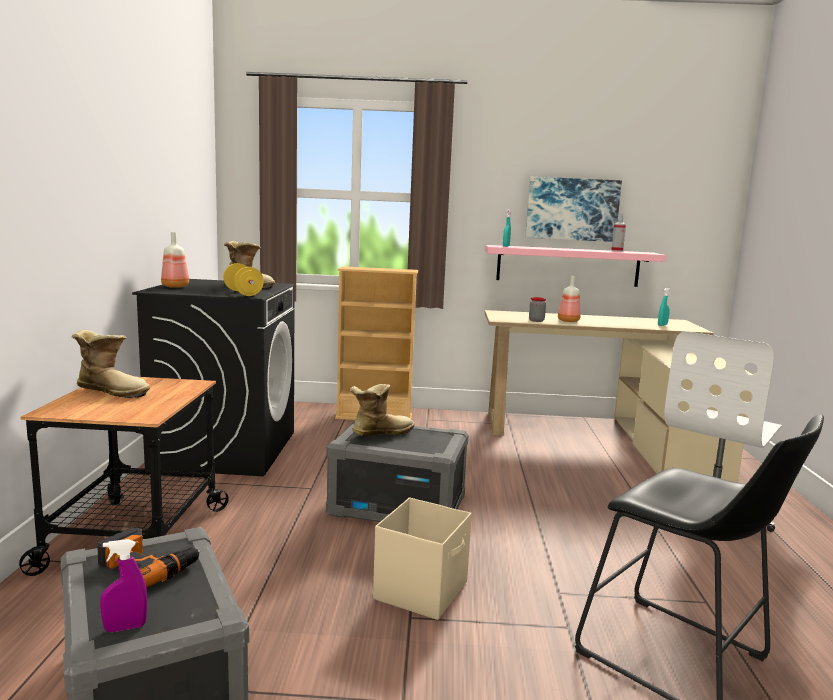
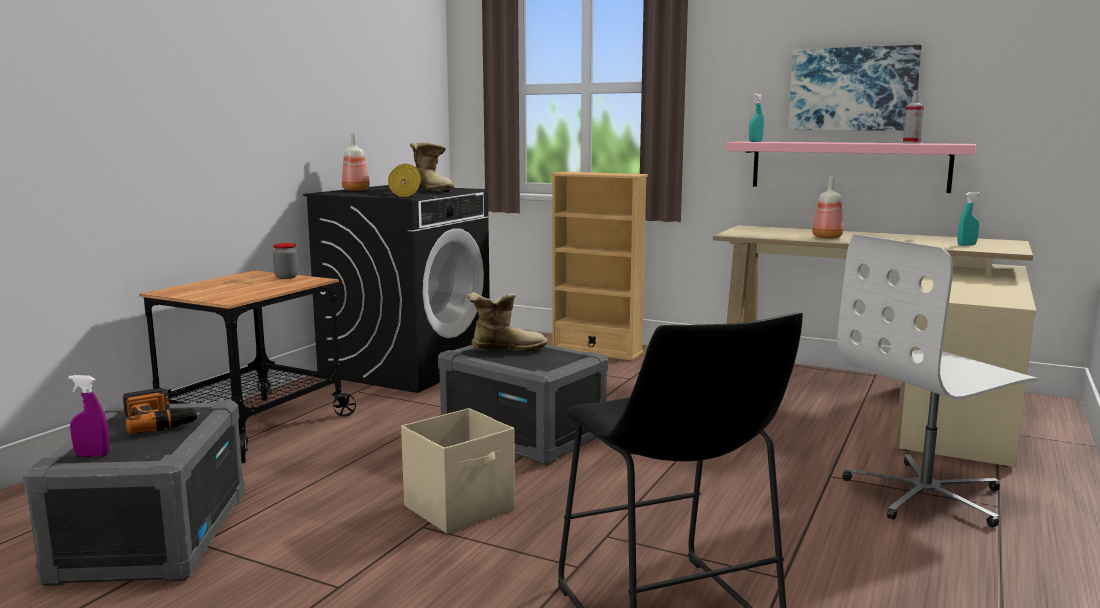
camera: 25 degrees right, 0 degrees up
(113, 391) = (237, 281): boot -> none
(536, 321) = (780, 236): jar -> jar (286, 277)

